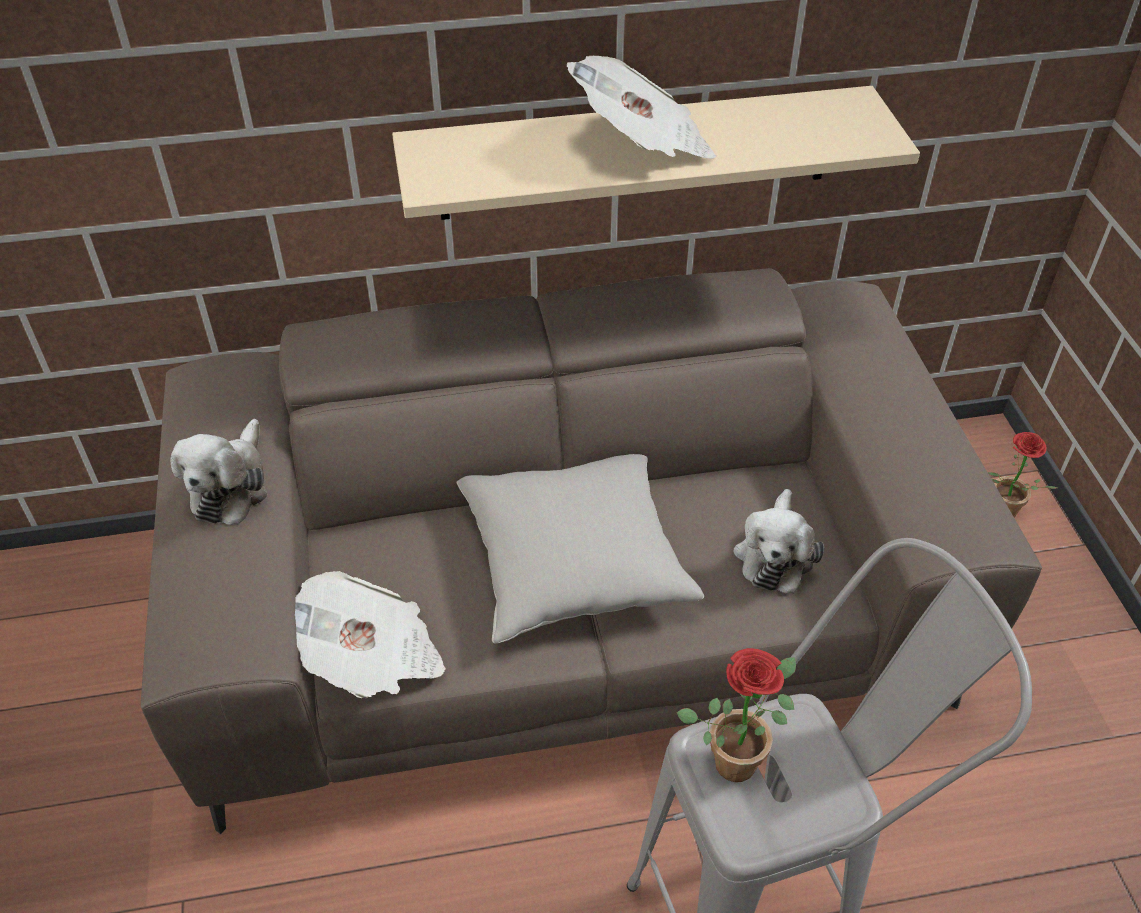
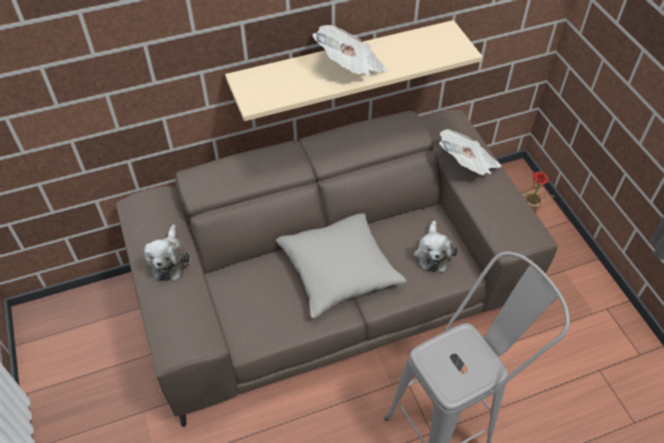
camera: 10 degrees left, 5 degrees up
(371, 658) = (253, 334): newspaper -> newspaper (467, 165)
(738, 755) = (441, 356): potted plant -> none

